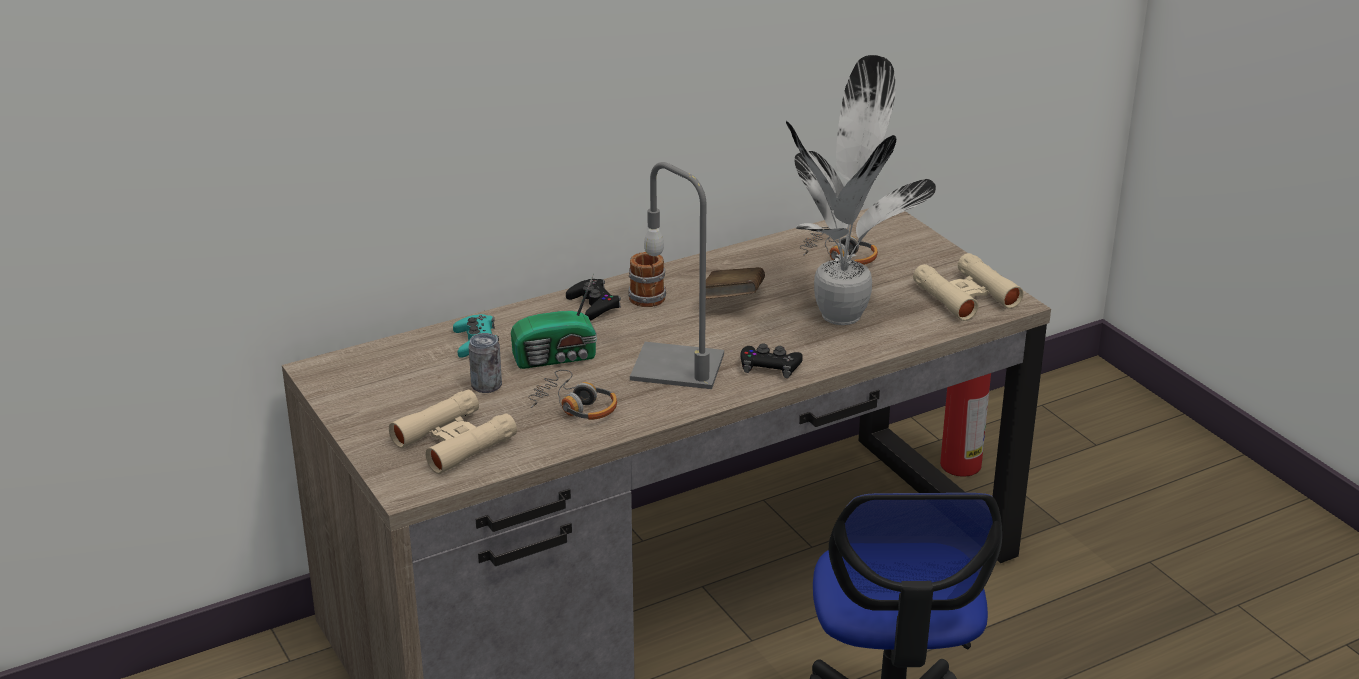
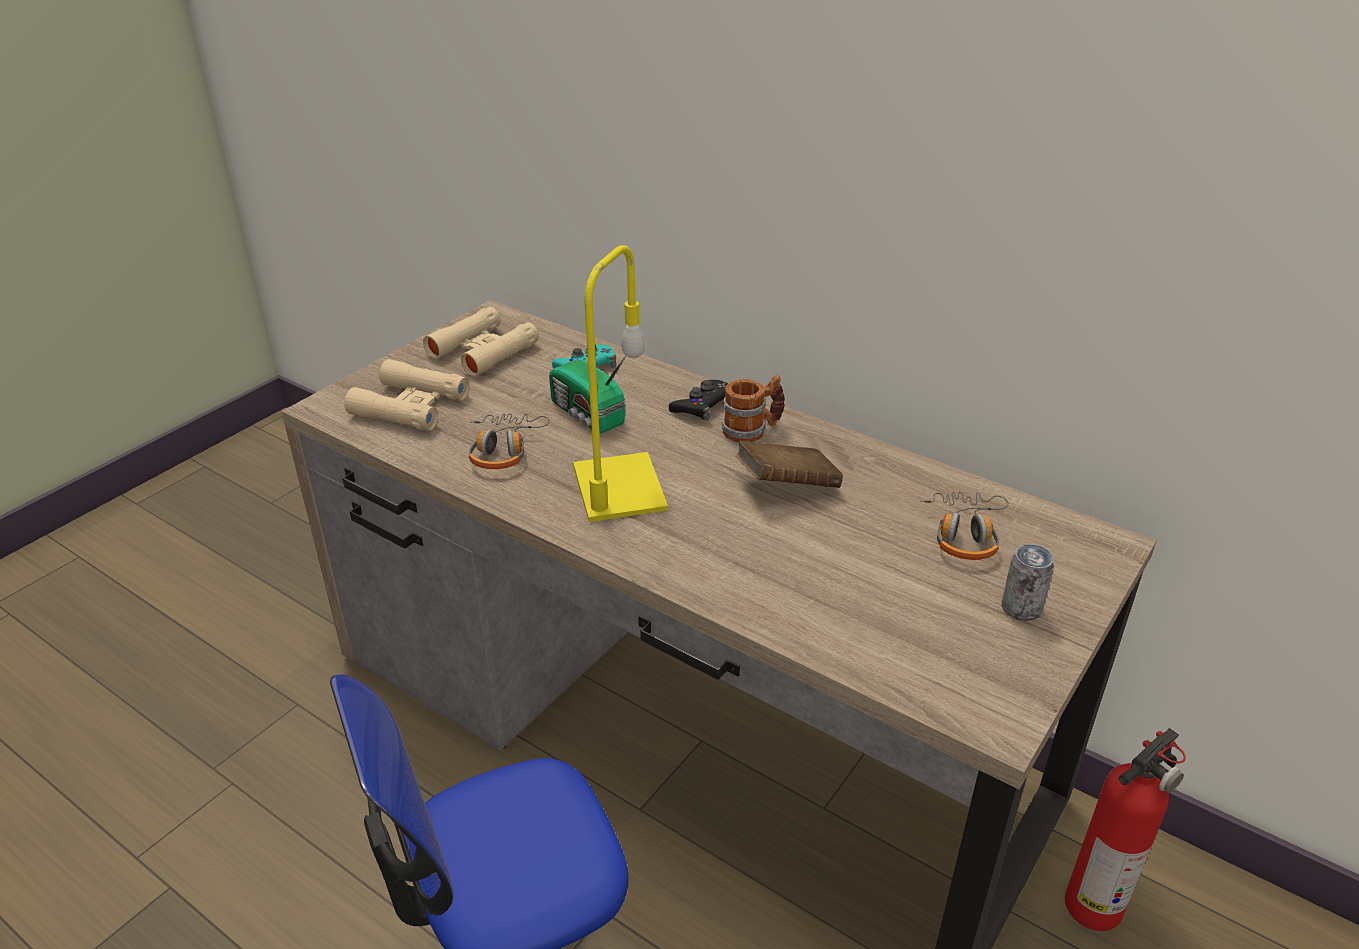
camera: 65 degrees right, 5 degrees up
(486, 386) = (513, 394): can -> can (1021, 609)
(680, 366) = (621, 489): grey table lamp -> yellow table lamp
(770, 366) = (663, 549): black game controller -> none
(843, 313) = (829, 572): potted plant -> none
(966, 296) = (972, 670): beige binoculars -> beige binoculars (483, 350)

